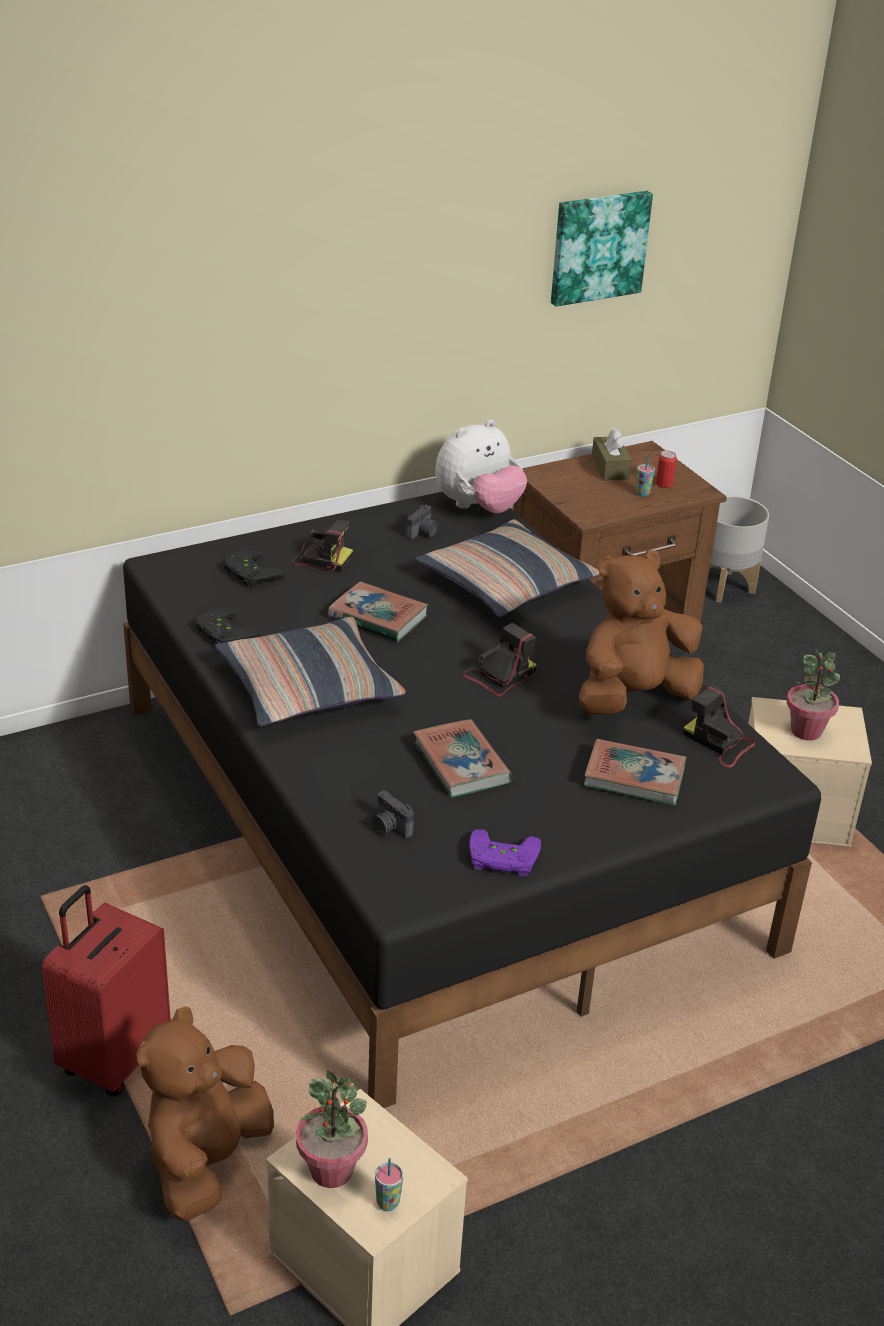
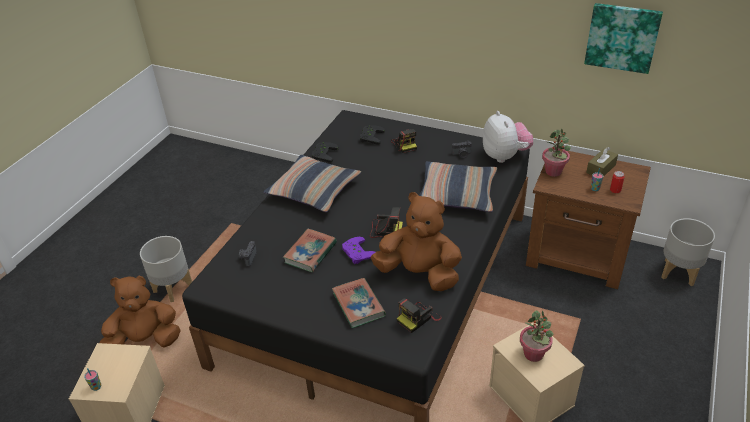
camera: 55 degrees right, 5 degrees up
(113, 1057) = (173, 288): red suitcase -> grey planter
(332, 1170) = (103, 363): potted plant -> potted plant (553, 172)
(378, 617) = (383, 179): book -> none
(478, 508) = (505, 156): plush toy -> plush toy turned 120 degrees counterclockwise
(502, 860) = (258, 298): purple game controller -> purple game controller (356, 253)
(719, 743) = (418, 318): camera -> camera turned 135 degrees counterclockwise

